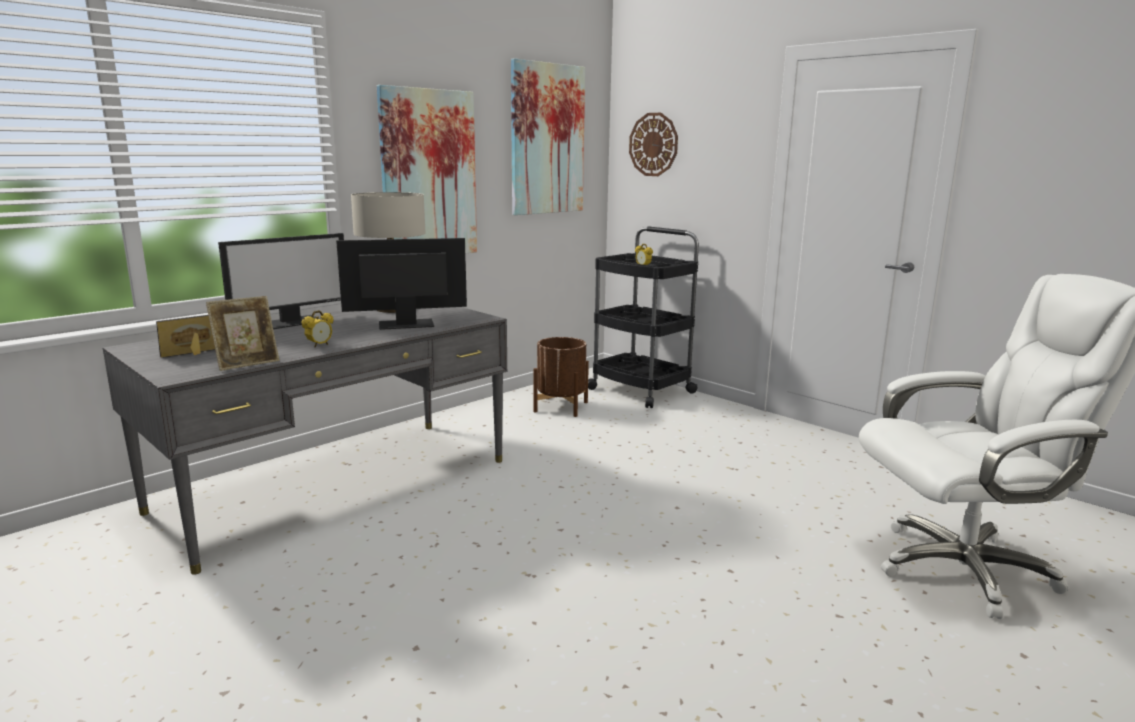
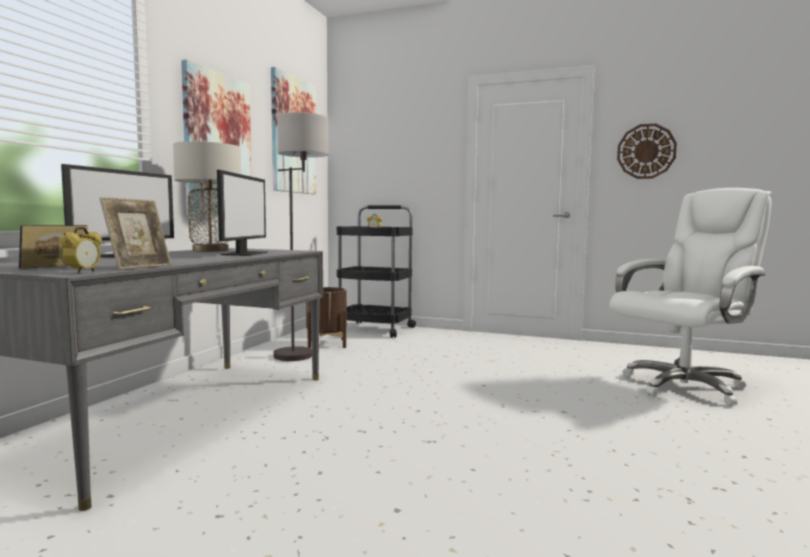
camera: 25 degrees left, 10 degrees down
(319, 345) = (190, 260): alarm clock -> alarm clock (83, 272)
(405, 324) = (244, 253): monitor -> monitor turned 135 degrees clockwise
(513, 425) = (301, 358): none -> grey floor lamp
(653, 144) = (367, 146): wall clock -> wall clock (646, 151)

